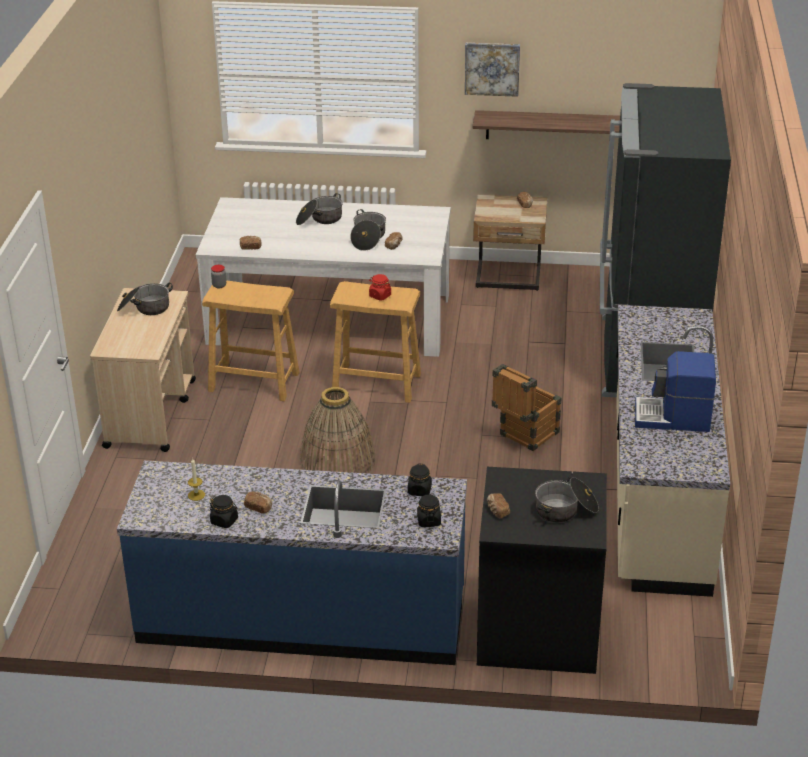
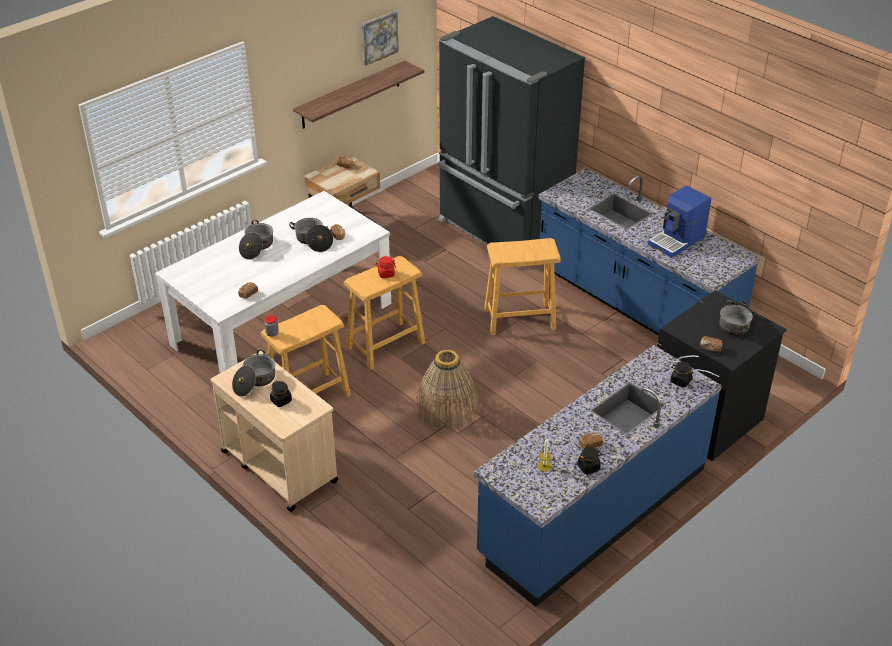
camera: 50 degrees left, 5 degrees up
(419, 490) = (645, 368): black jar -> black jar (281, 401)
(492, 68) = (300, 69): picture -> picture (379, 37)
(524, 436) = (519, 319): crate -> beige stool
(658, 496) = (635, 305): beige counter -> blue counter

